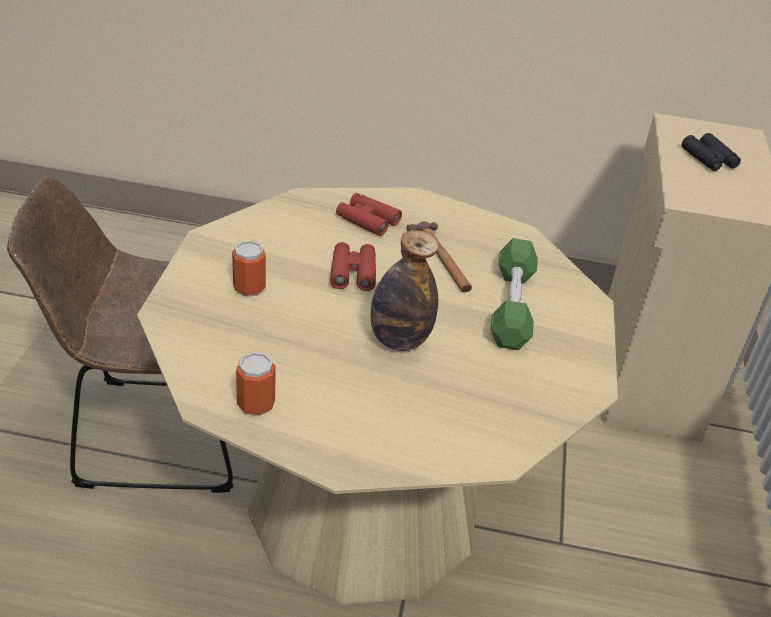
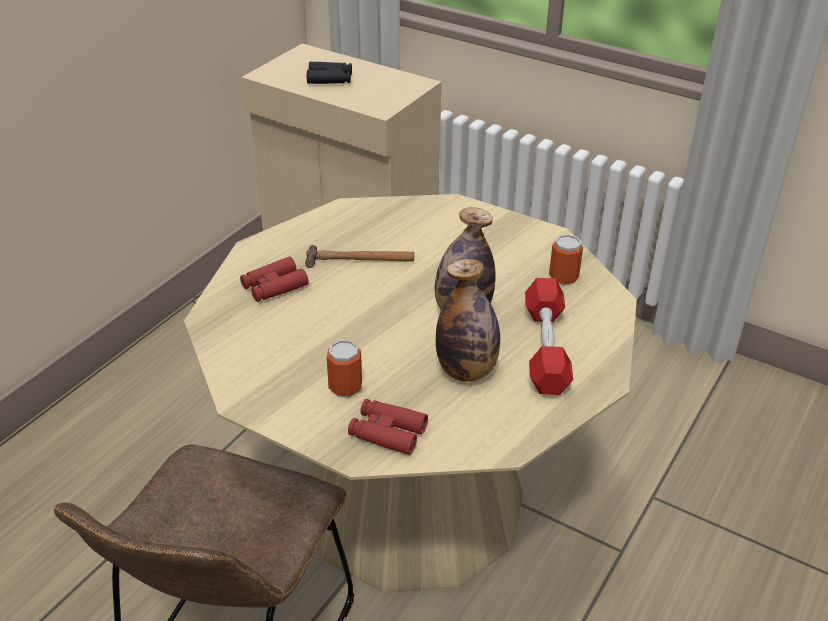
camera: 65 degrees left, 0 degrees up
(256, 404) = (517, 415): can -> can (563, 277)
(308, 358) = (466, 371): none -> bottle
(353, 272) = (354, 315): red binoculars -> red binoculars (387, 432)
(374, 411) = (546, 348): none -> red dumbbell
(512, 306) = (443, 242): green dumbbell -> none

